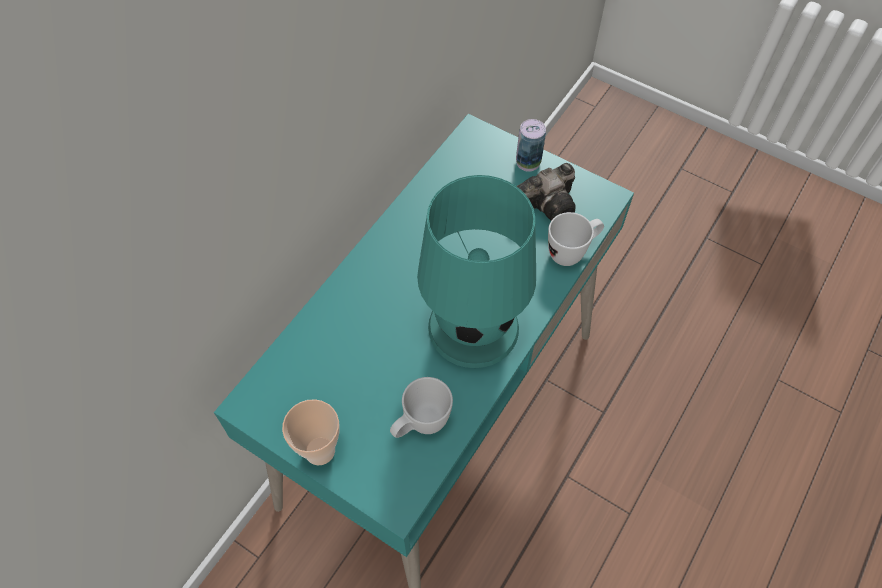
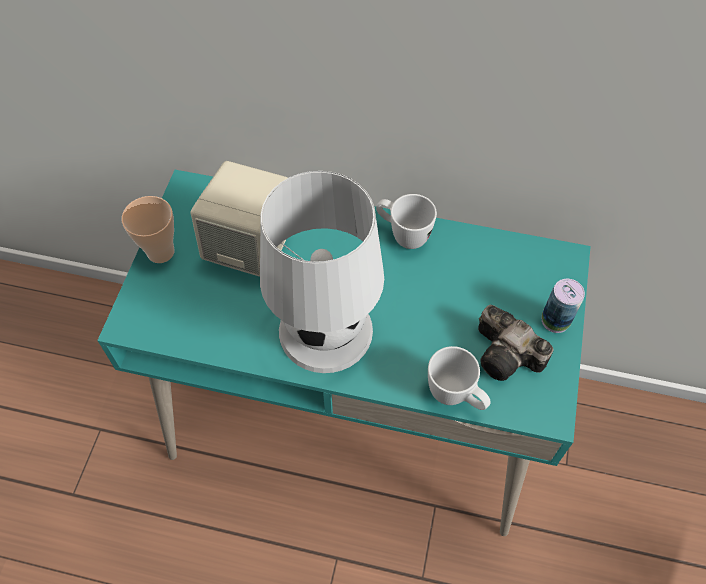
camera: 70 degrees right, 0 degrees up
(356, 363) = (251, 249): none -> beige speaker
(420, 425) = (207, 318): white mug -> white mug (402, 235)
(472, 328) = (324, 330): turquoise table lamp -> white table lamp

